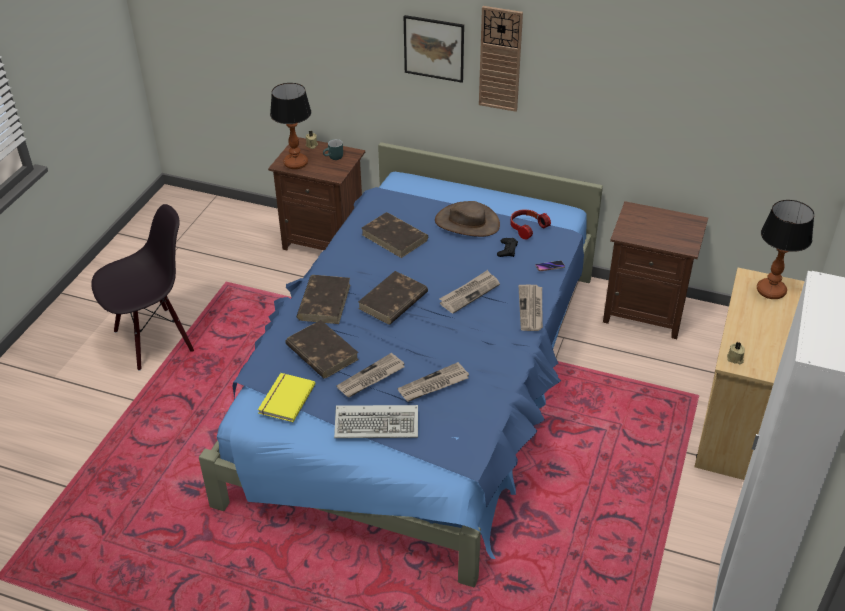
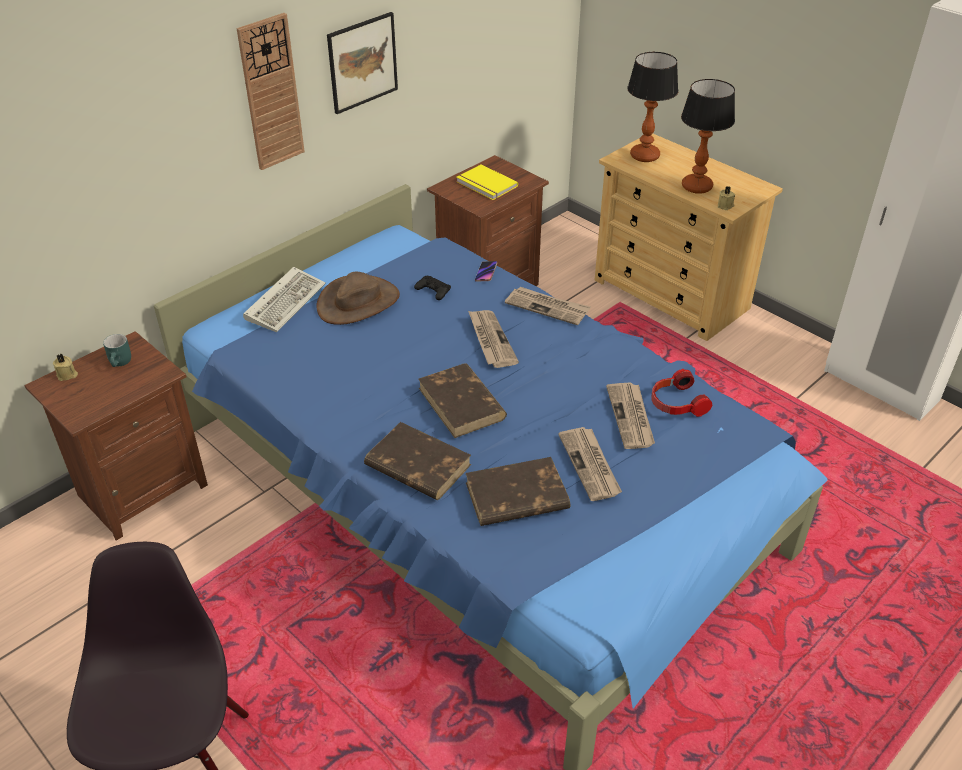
camera: 65 degrees left, 0 degrees up
(285, 399) = (583, 559): yellow book -> yellow book (485, 185)
(295, 163) = (93, 403): table lamp -> table lamp (697, 187)
(378, 424) = (673, 484): keyboard -> keyboard (286, 301)
(395, 237) = (337, 365): brown book -> none
(434, 48) = (188, 124): picture -> picture (362, 62)
(526, 227) = (405, 265): headphones -> headphones (676, 403)

